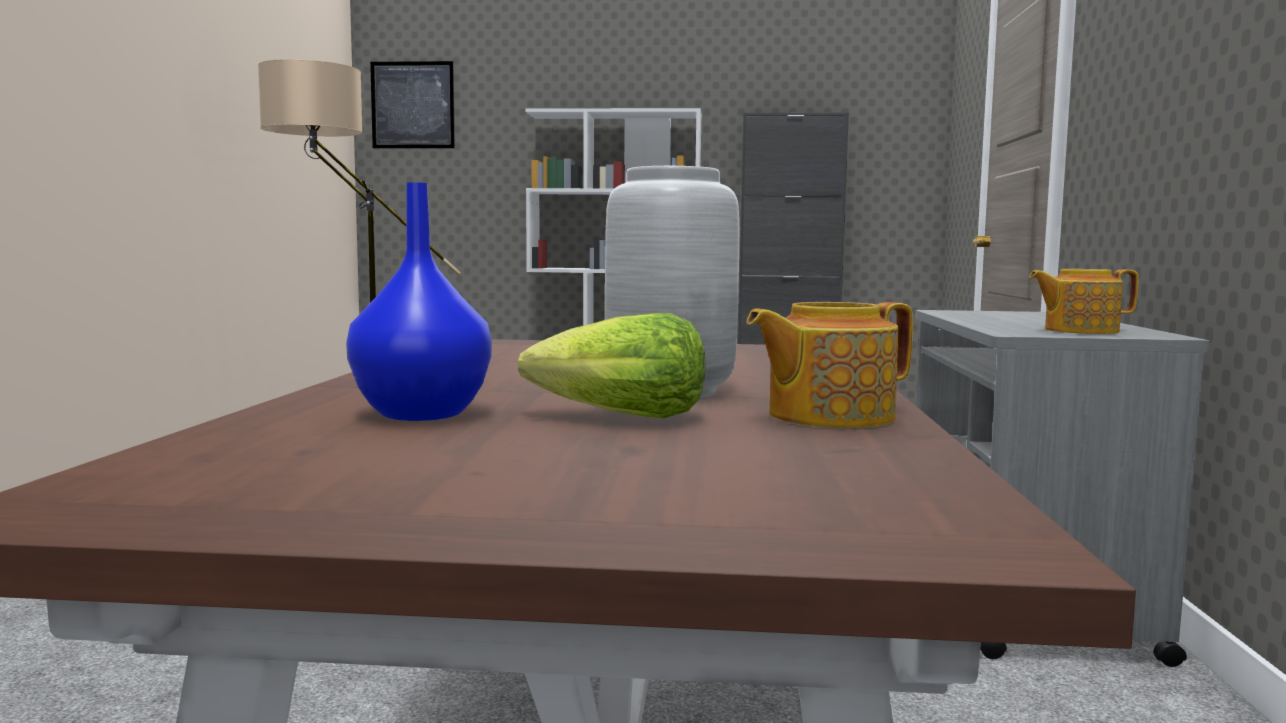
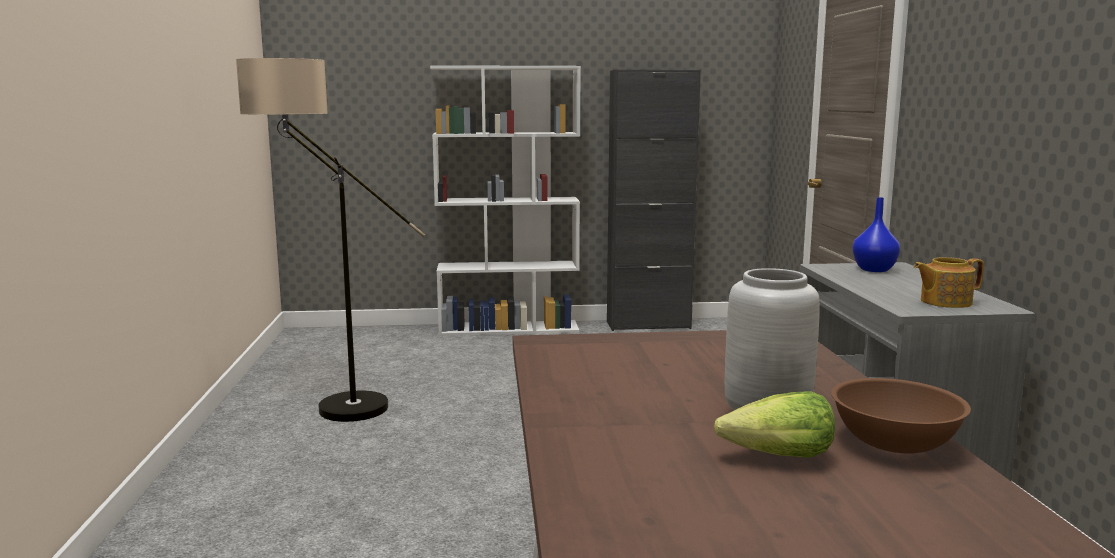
camera: 10 degrees left, 5 degrees up
(413, 105) = (320, 57): picture -> none
(418, 414) = (652, 464): blue vase -> blue vase (873, 270)
(827, 416) = (894, 443): teapot -> brown bowl

